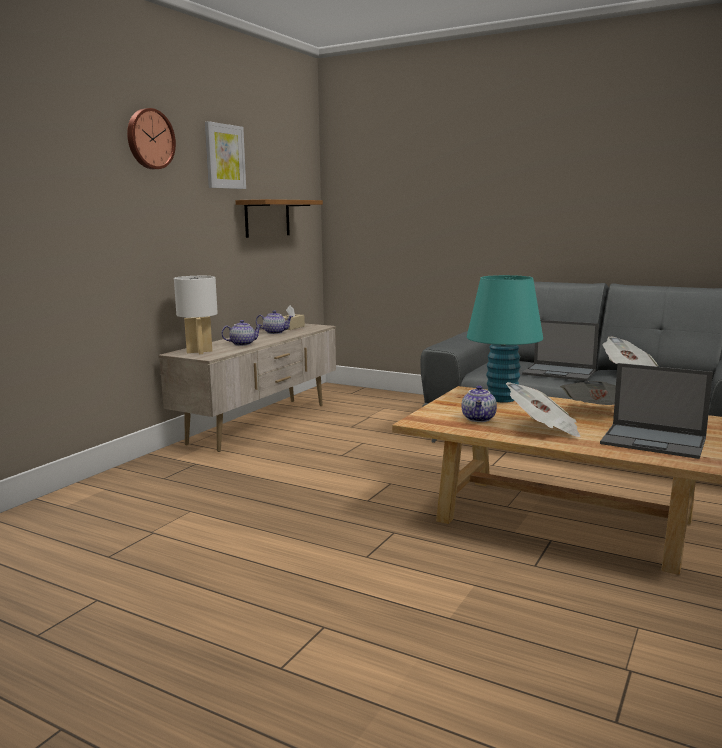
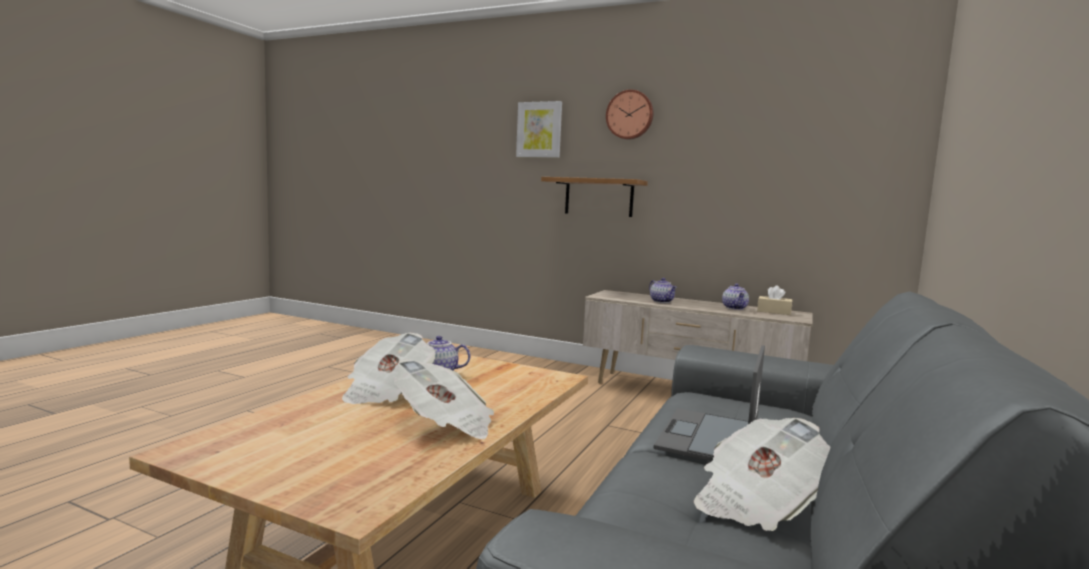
camera: 85 degrees right, 5 degrees down
(199, 352) = (618, 295): white table lamp -> none
(224, 156) = (725, 122): picture -> picture (539, 130)
(267, 218) = (791, 186): shelf -> shelf (599, 197)
(502, 399) = (521, 387): turquoise table lamp -> none
(654, 441) = (300, 435): laptop -> none

